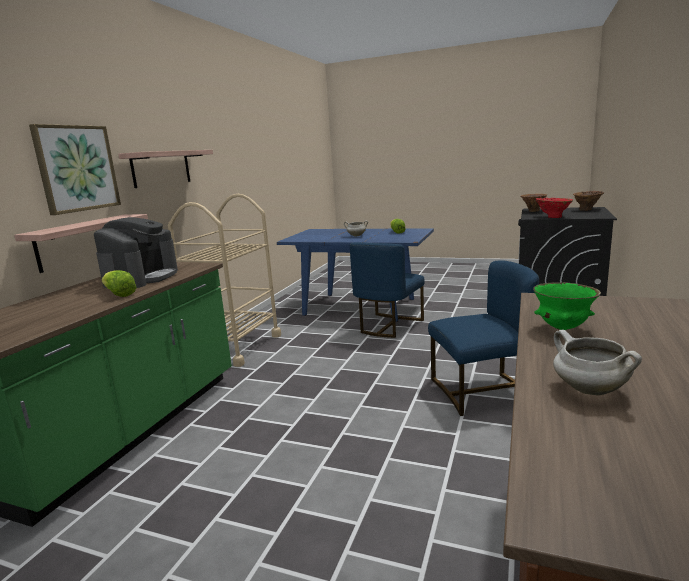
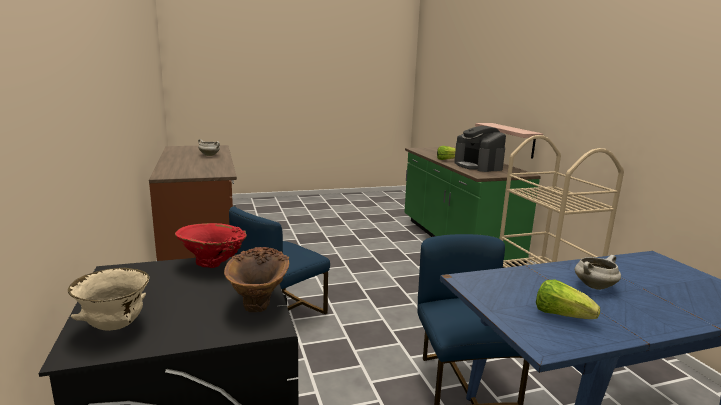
camera: 140 degrees right, 0 degrees up
(77, 168) = (526, 93): picture -> none
(161, 168) = (586, 104): shelf -> none
(562, 328) = (215, 165): green bowl -> none
(587, 209) = (115, 327): brown vase -> beige bowl

